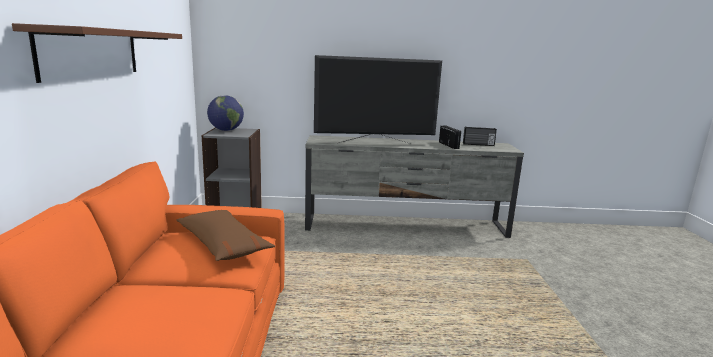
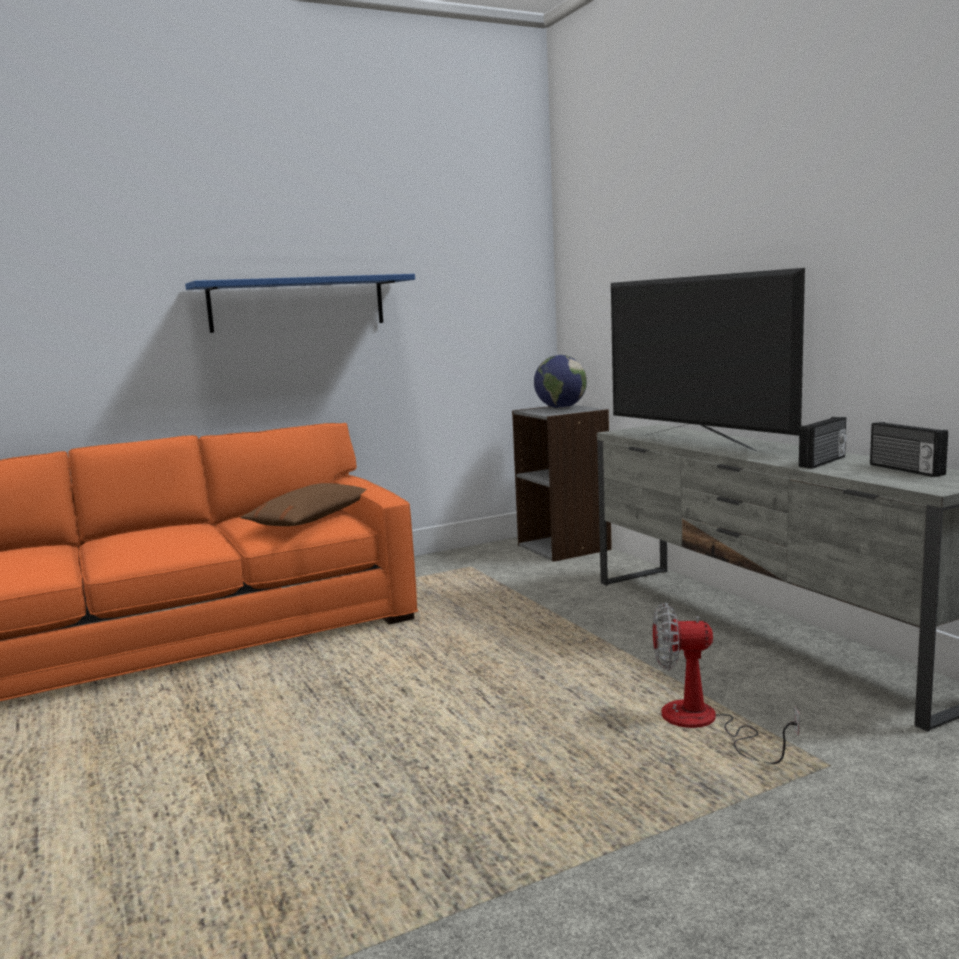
camera: 65 degrees right, 5 degrees down
(91, 52) = (298, 303): brown shelf -> blue shelf
(482, 266) = (704, 724): none -> fan

